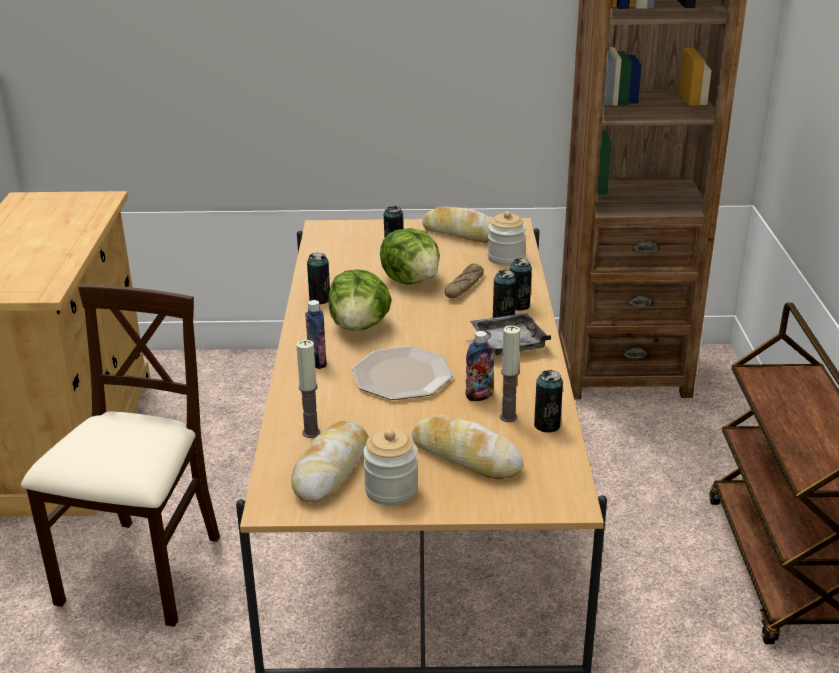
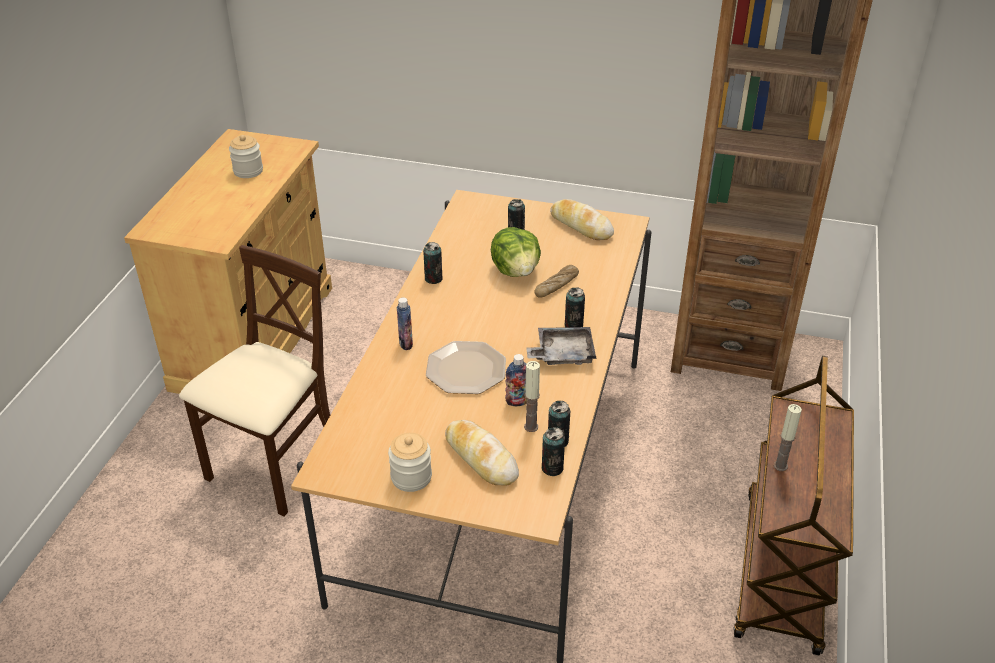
camera: 15 degrees right, 10 degrees up
(311, 432) = (374, 411): candle -> candle (780, 466)
(332, 469) = (376, 448): bread -> none
(360, 326) = (453, 313): lettuce -> none
(506, 258) = (606, 260): jar -> jar (248, 171)
(519, 306) = (593, 314): can -> can (552, 468)

